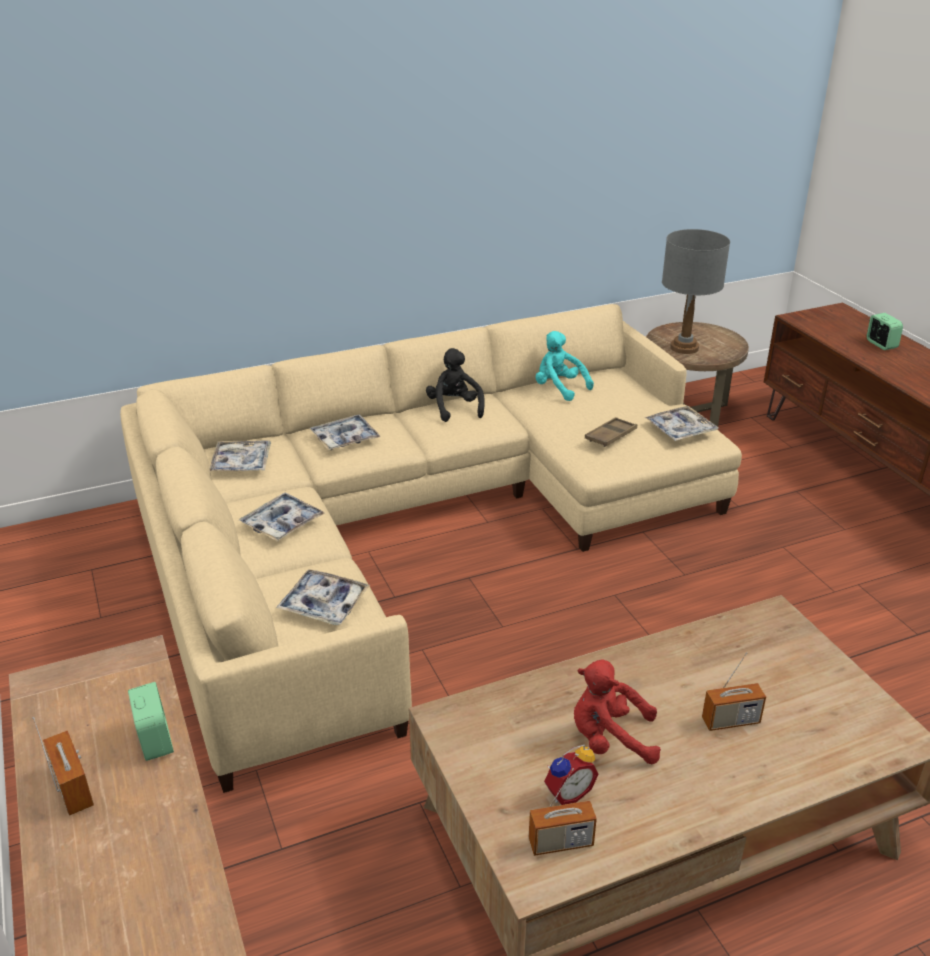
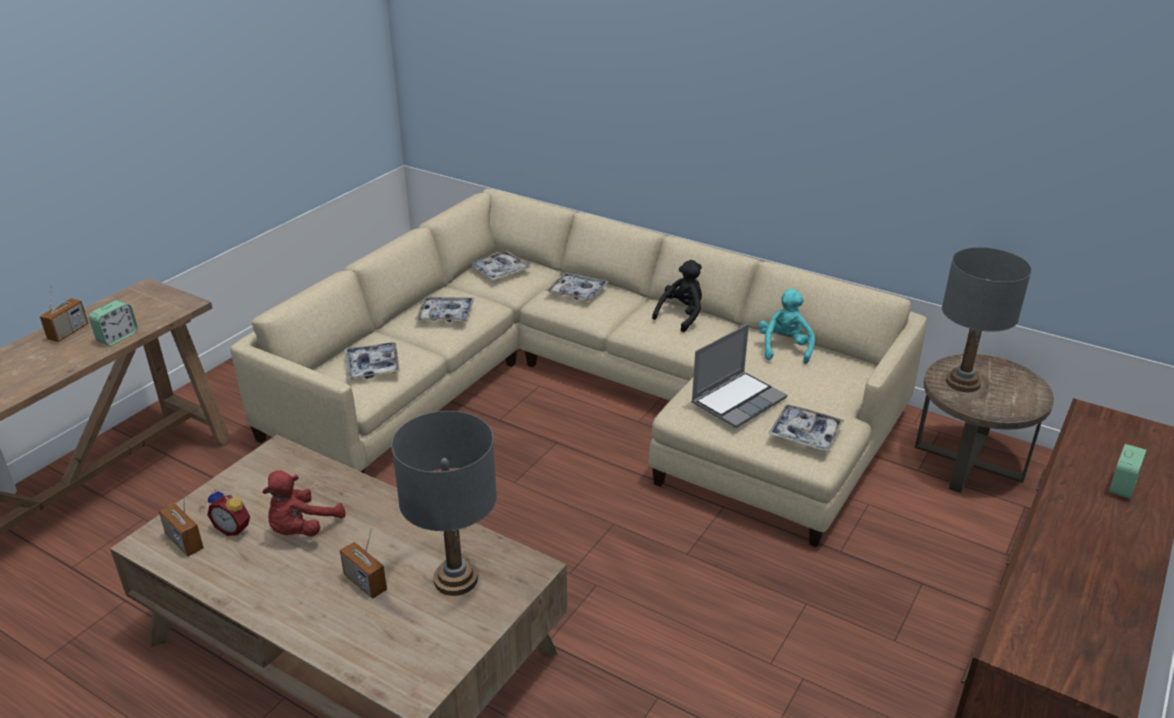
camera: 55 degrees right, 0 degrees up
(609, 739) = (302, 529): red plush toy -> red plush toy turned 120 degrees counterclockwise
(610, 436) = (738, 400): brown tray -> laptop
(763, 663) = (455, 580): none -> grey table lamp

